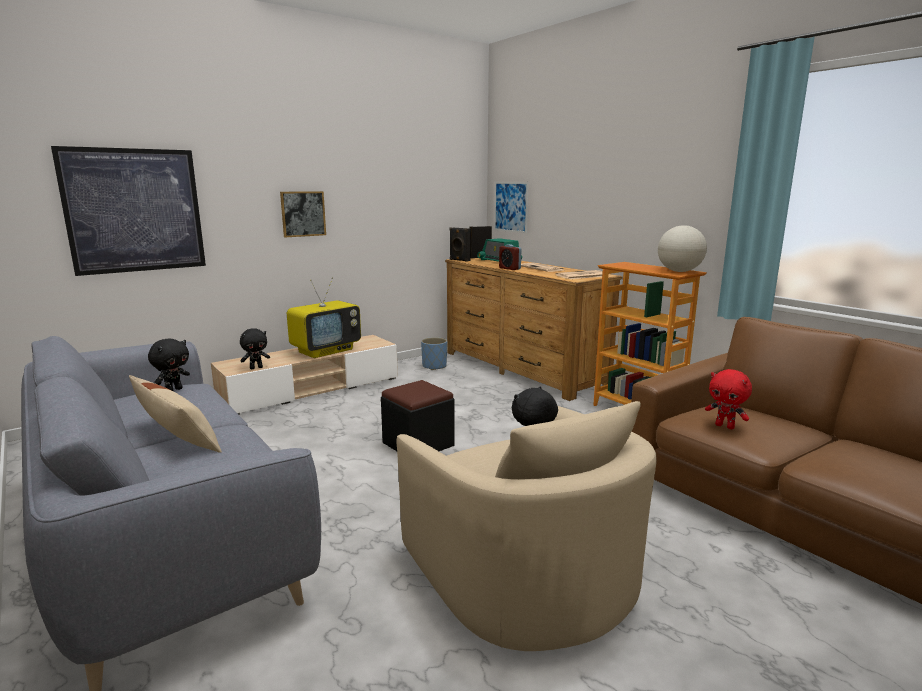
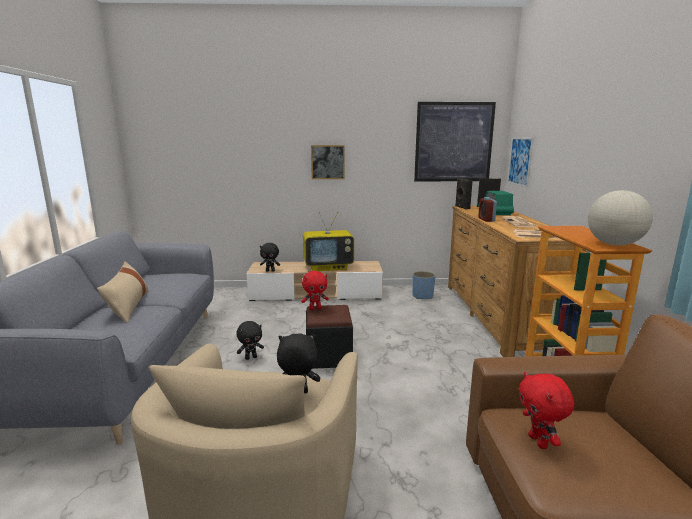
camera: 35 degrees right, 0 degrees up
(134, 211) = (214, 157): picture -> picture (453, 142)
(174, 390) = (178, 276): black plush toy -> black plush toy (251, 357)
(398, 390) = (315, 308): none -> red plush toy

